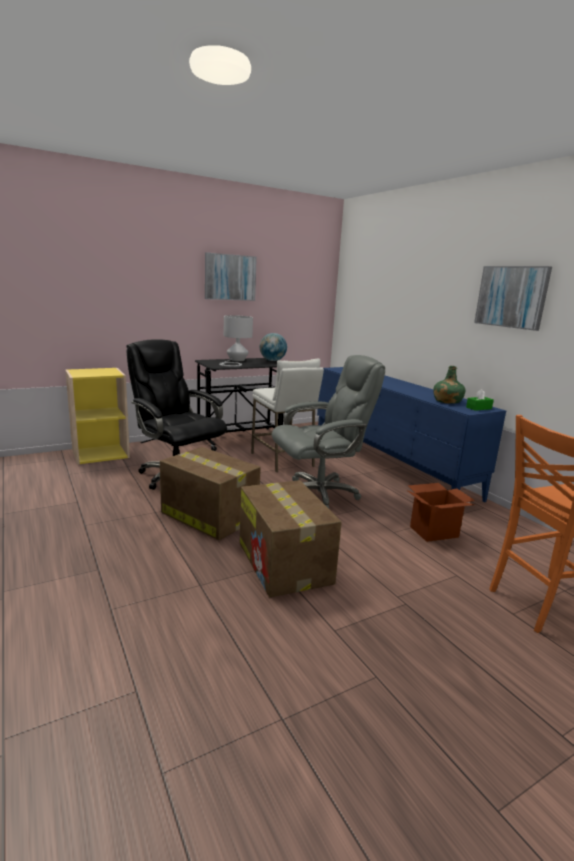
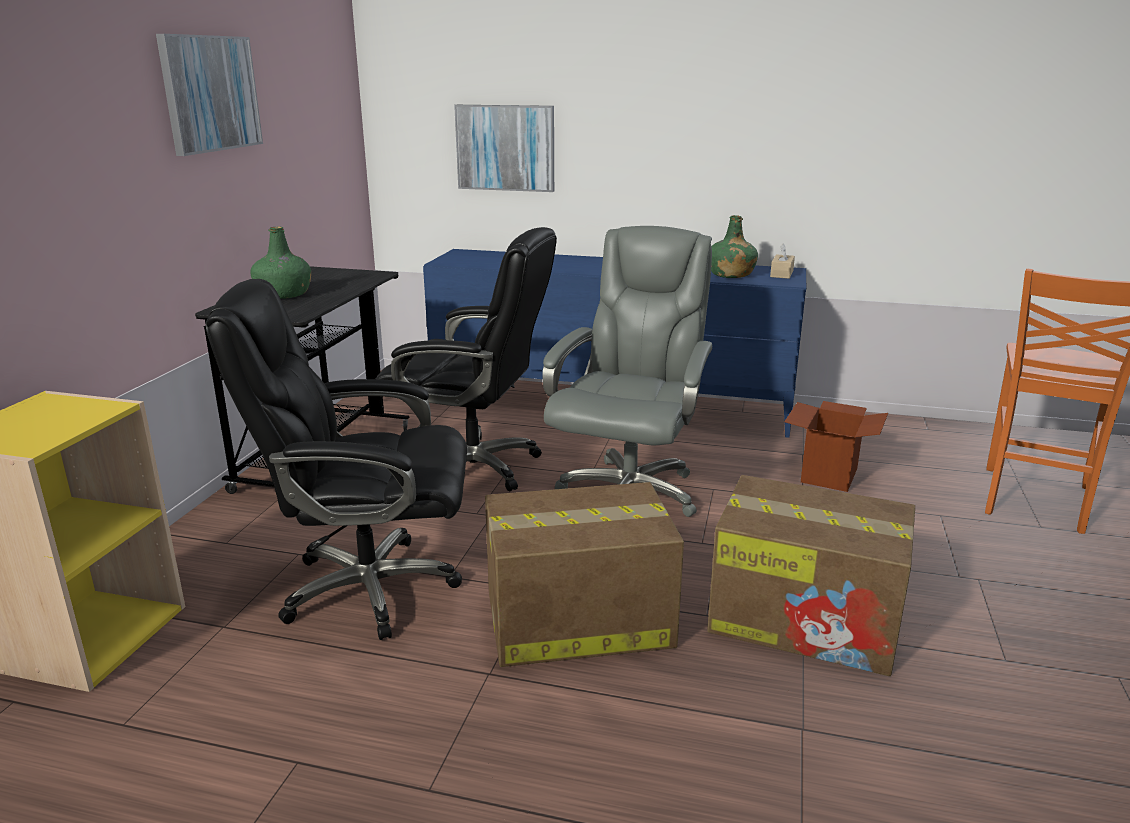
camera: 45 degrees left, 5 degrees up
(234, 361) = (284, 294): grey table lamp -> green bottle
(272, 360) = (336, 273): globe -> none
(282, 460) = (470, 465): white stool -> black office chair
(478, 408) = (781, 274): green tissue box -> beige tissue box
(511, 297) = (789, 94): picture -> picture (505, 148)

